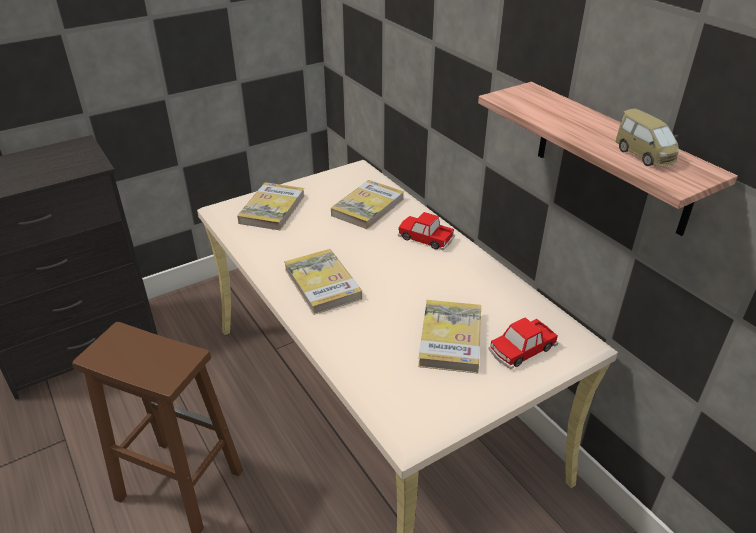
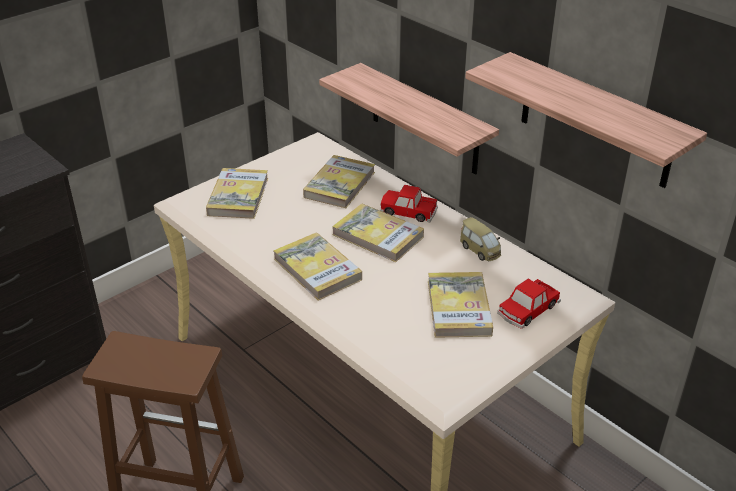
camera: 10 degrees left, 0 degrees up
(390, 258) = (378, 236): none -> book
(450, 151) = (424, 120): none -> shelf
(644, 155) = (627, 120): toy car -> toy car (480, 250)

